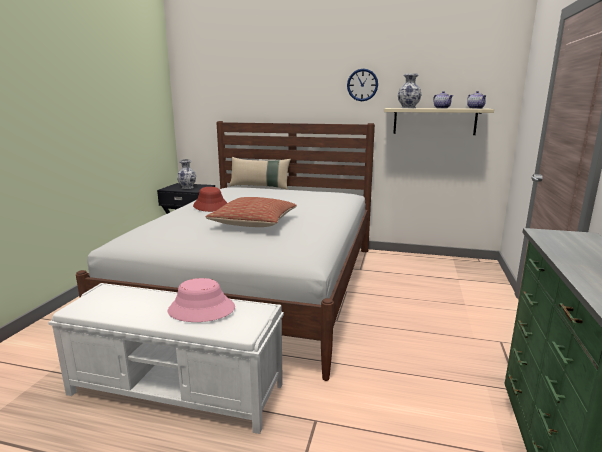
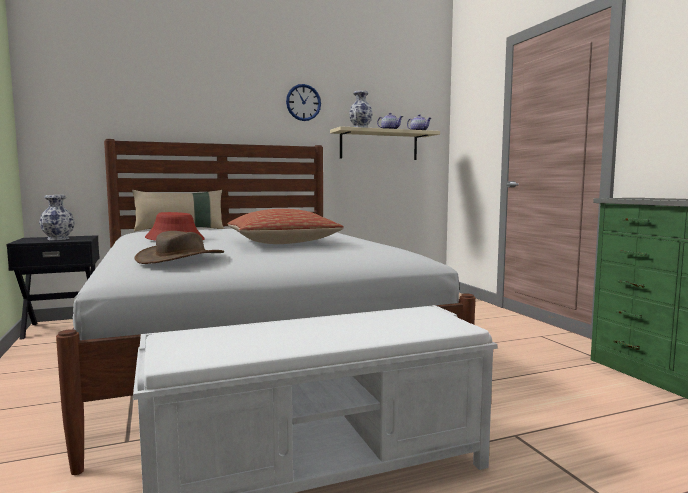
camera: 35 degrees left, 10 degrees down
(162, 233) = (181, 258): none -> brown hat
(201, 310) = (365, 323): pink hat -> none

